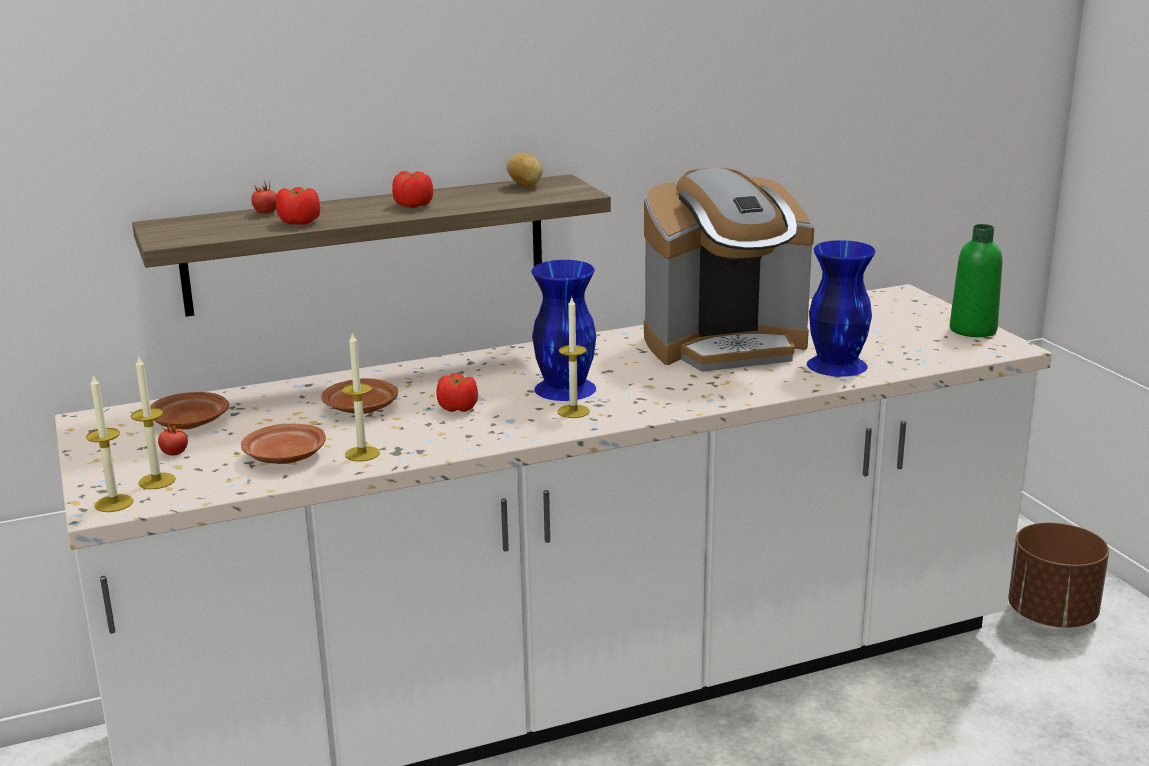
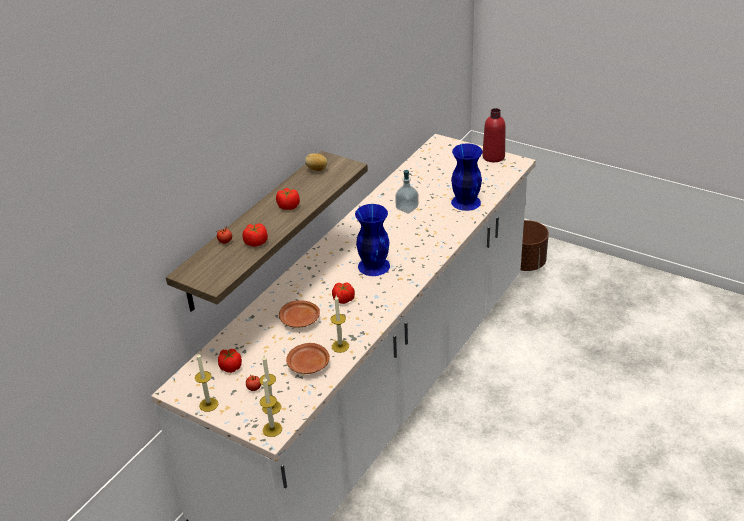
camera: 35 degrees left, 15 degrees up
(189, 422) = (230, 367): brown plate -> tomato
(573, 411) = (395, 278): candle -> candle (208, 404)
(725, 345) = (407, 208): coffee machine -> soap dispenser
(973, 330) = (493, 157): green bottle -> red bottle

